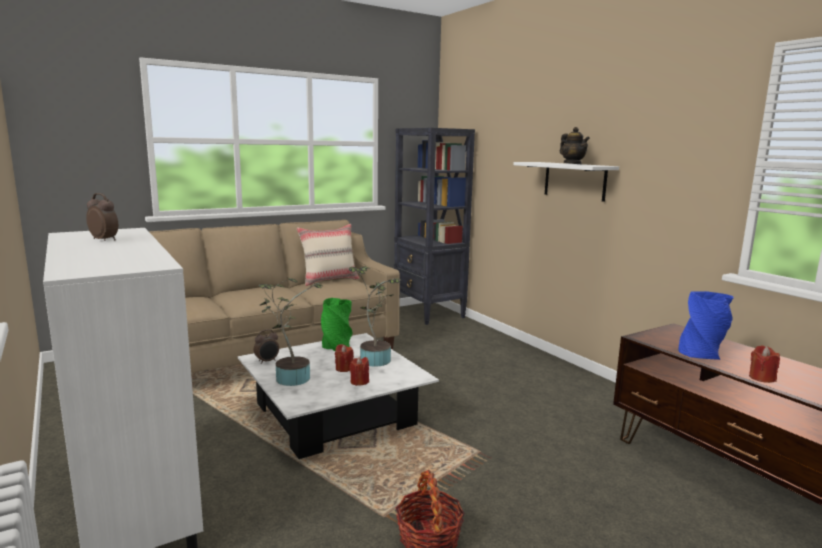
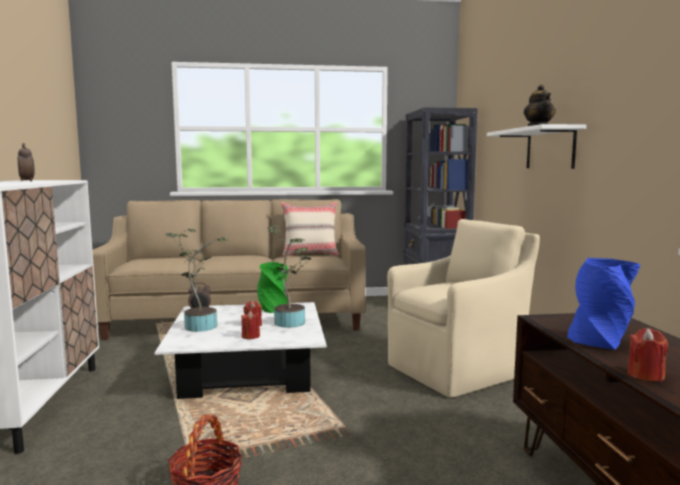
camera: 25 degrees right, 5 degrees down
(512, 379) = (457, 370): none -> beige armchair

